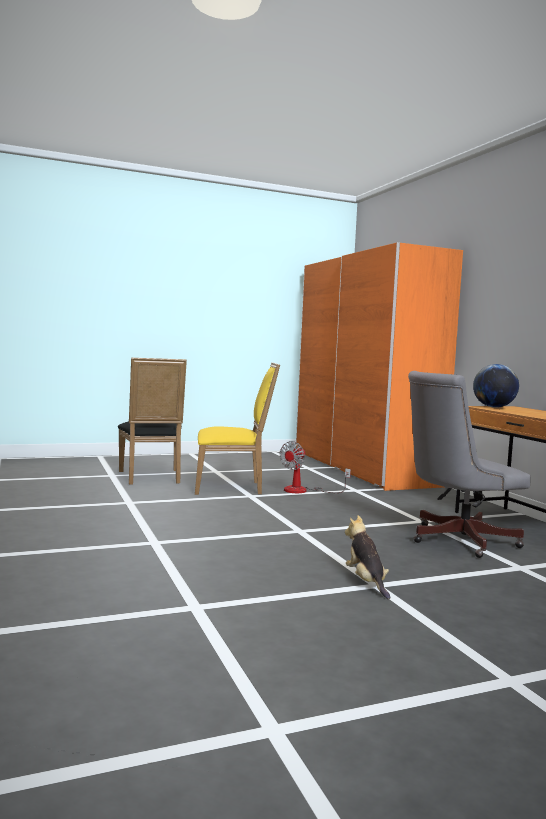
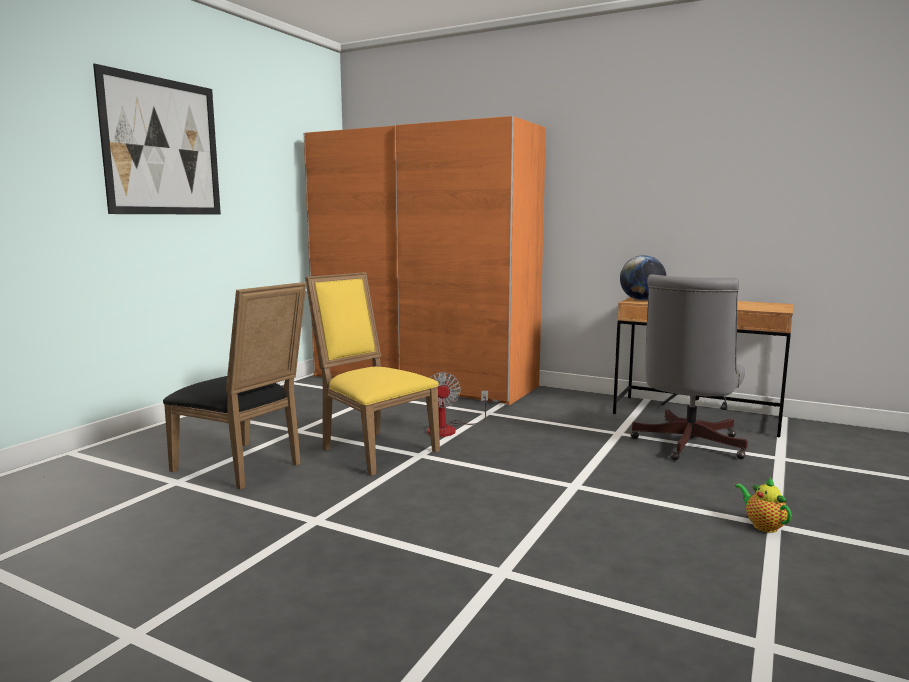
camera: 40 degrees left, 5 degrees up
(186, 278) = (163, 147): none -> picture
(232, 487) = (373, 449): yellow chair -> yellow chair turned 90 degrees counterclockwise
(366, 582) = (762, 526): plush toy -> teapot

